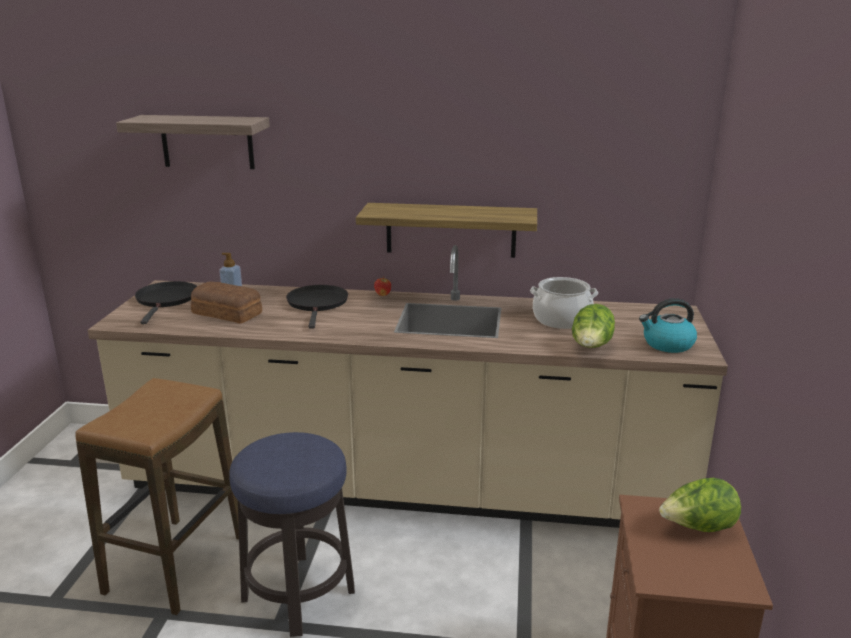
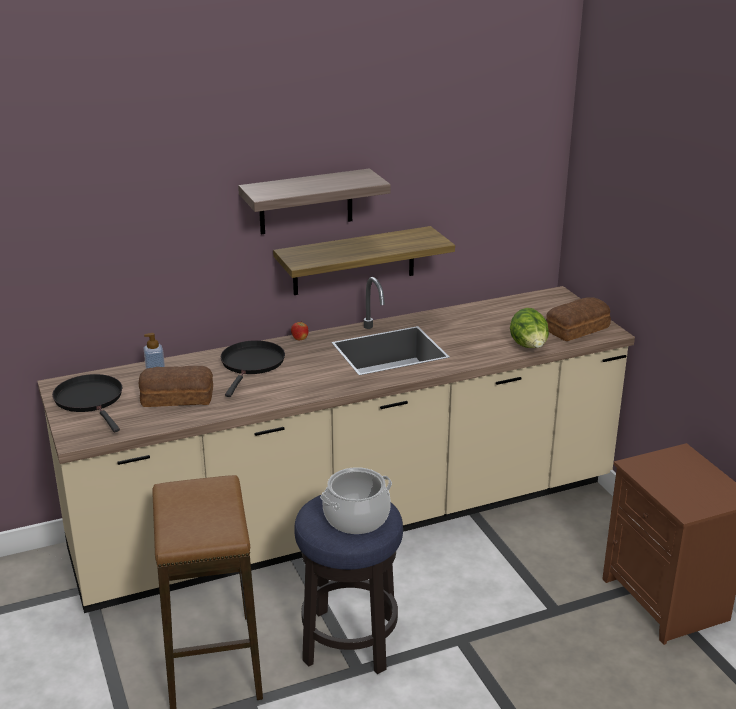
camera: 30 degrees left, 5 degrees up
(207, 142) = (97, 217): shelf -> shelf (306, 202)
(317, 304) = (252, 364): black frying pan -> black frying pan turned 45 degrees clockwise
(561, 319) = (479, 325): cooking pot -> cooking pot (356, 517)
(667, 344) = (578, 329): kettle -> bread
(697, 528) = (681, 468): lettuce -> none

